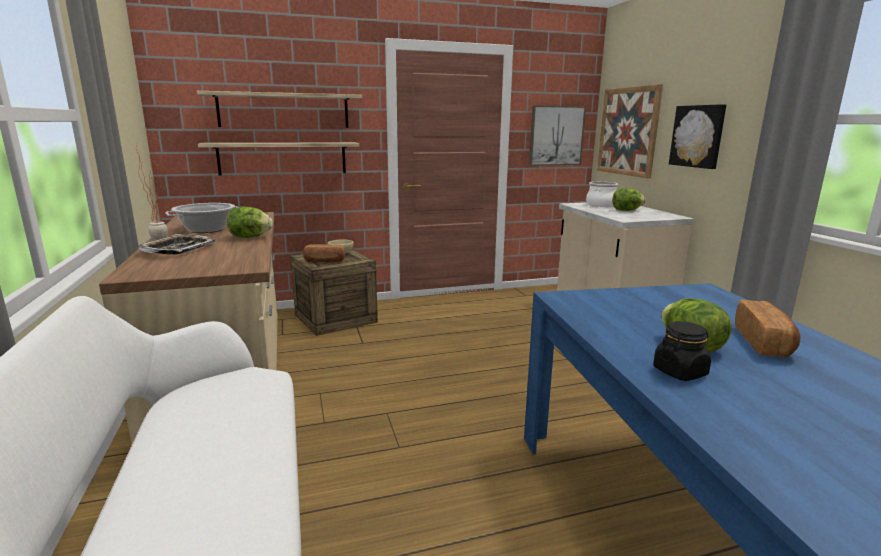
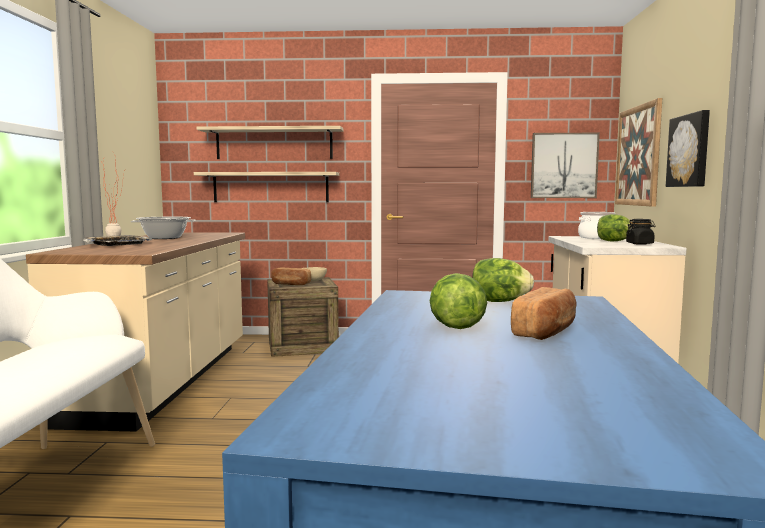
camera: 20 degrees right, 10 degrees down
(250, 237) = (186, 242): lettuce -> lettuce (499, 302)
(680, 372) = (400, 337): black jar -> black jar (640, 244)

